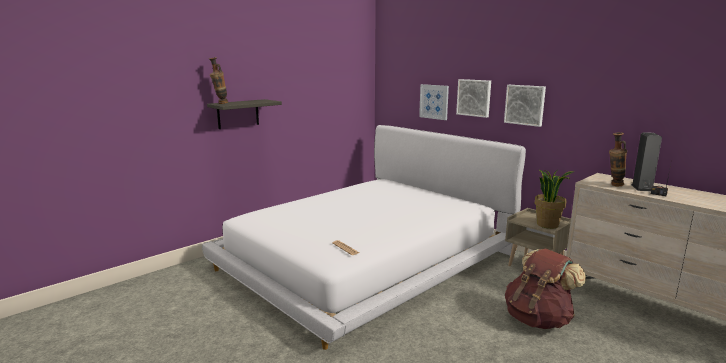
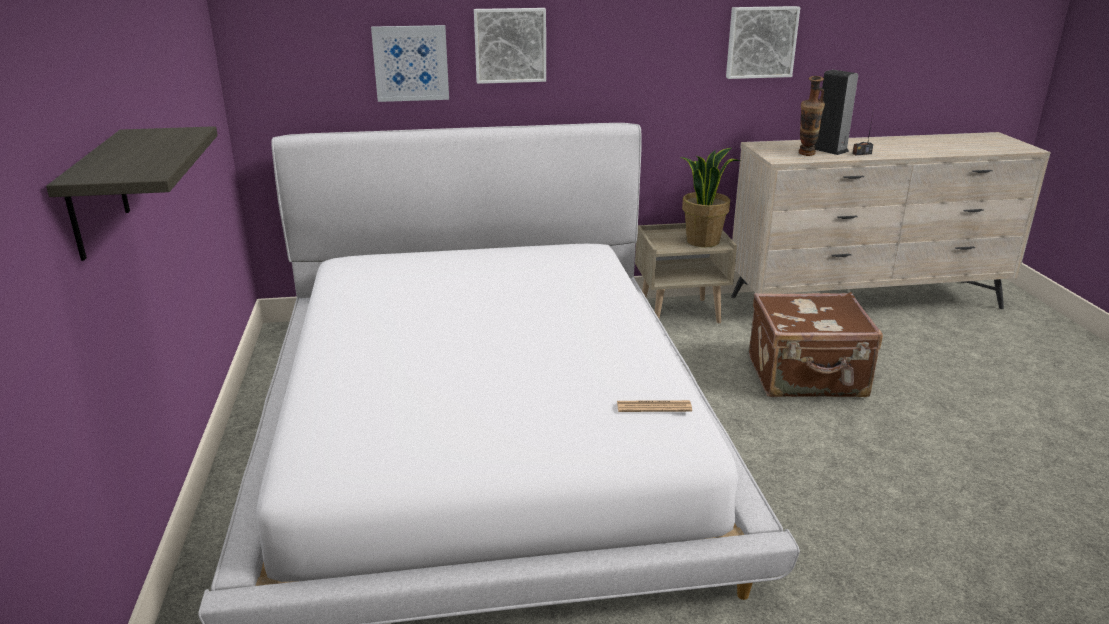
camera: 55 degrees left, 10 degrees up
(220, 103) = (102, 174): vase -> none
(525, 105) = (616, 48): picture -> picture (761, 42)
(538, 319) = (807, 377): brown backpack -> brown suitcase

